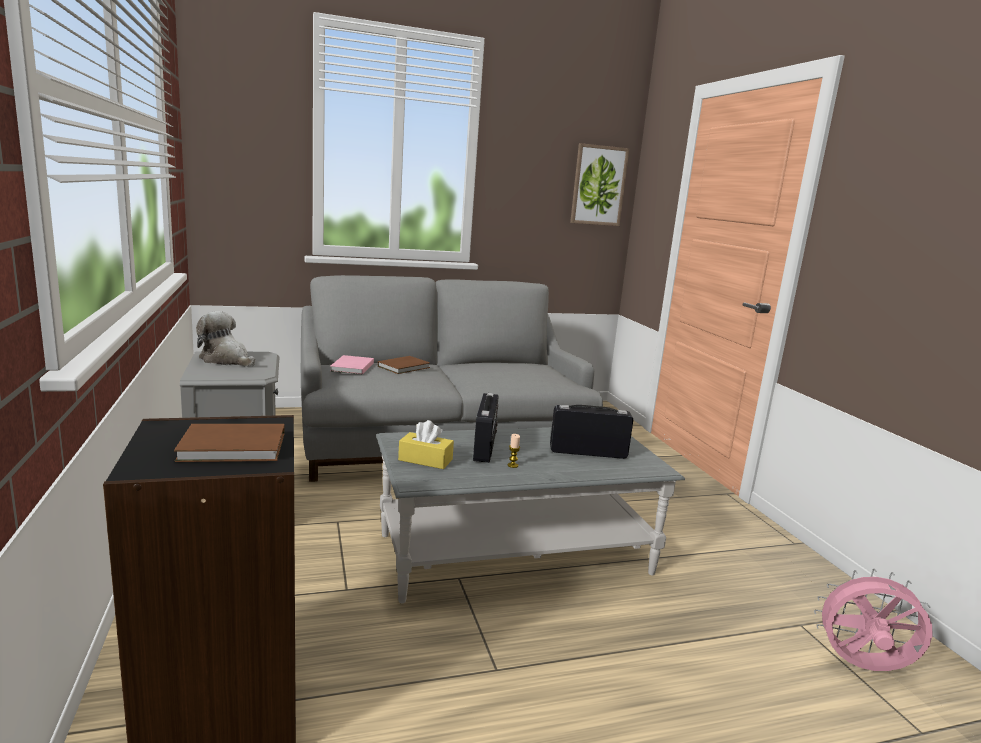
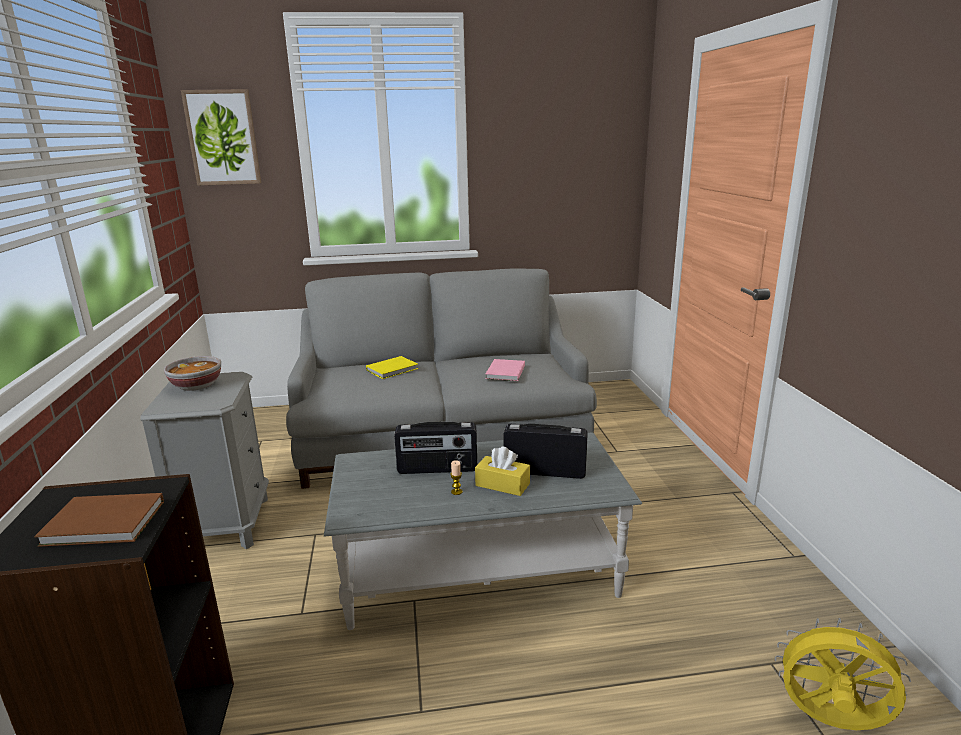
camera: 10 degrees right, 5 degrees up
(226, 360) = (196, 386): plush toy -> bowl
(351, 367) = (340, 373): pink book -> pink book (504, 372)
(405, 367) = (393, 369): brown book -> yellow book
(425, 460) = (369, 487): yellow tissue box -> yellow tissue box (502, 484)
(485, 447) = (437, 469): radio -> radio turned 75 degrees clockwise
(598, 185) = (603, 155): picture -> picture (223, 138)
(862, 668) = (830, 722): pink fan -> yellow fan

